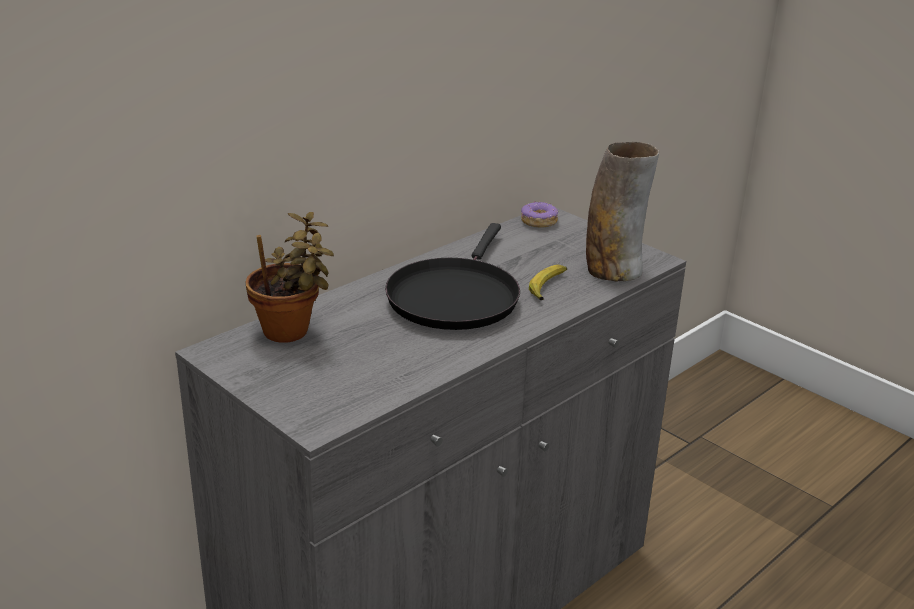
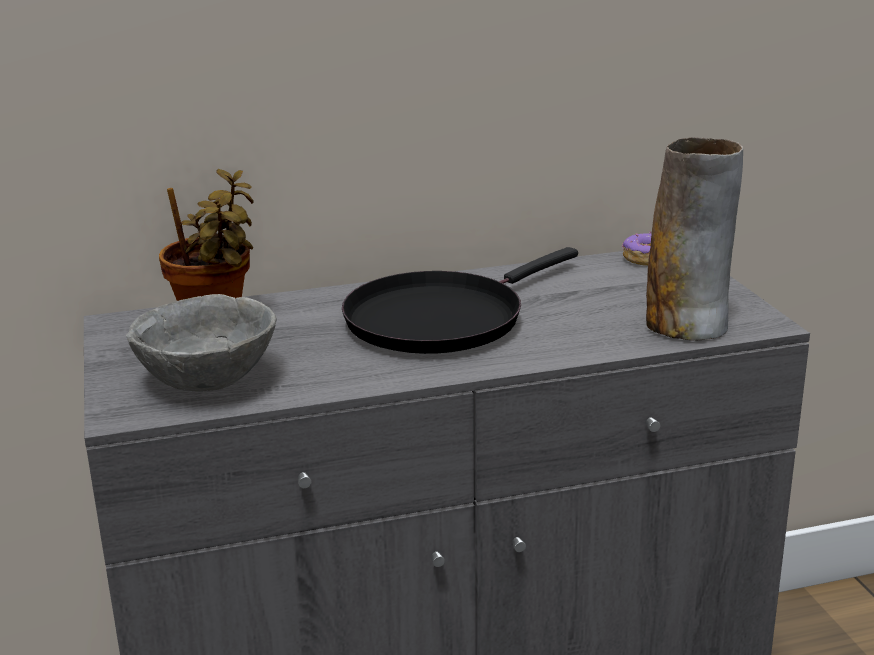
camera: 30 degrees right, 5 degrees down
(349, 385) = (208, 383): none -> grey bowl
(548, 287) = (572, 329): banana -> none

